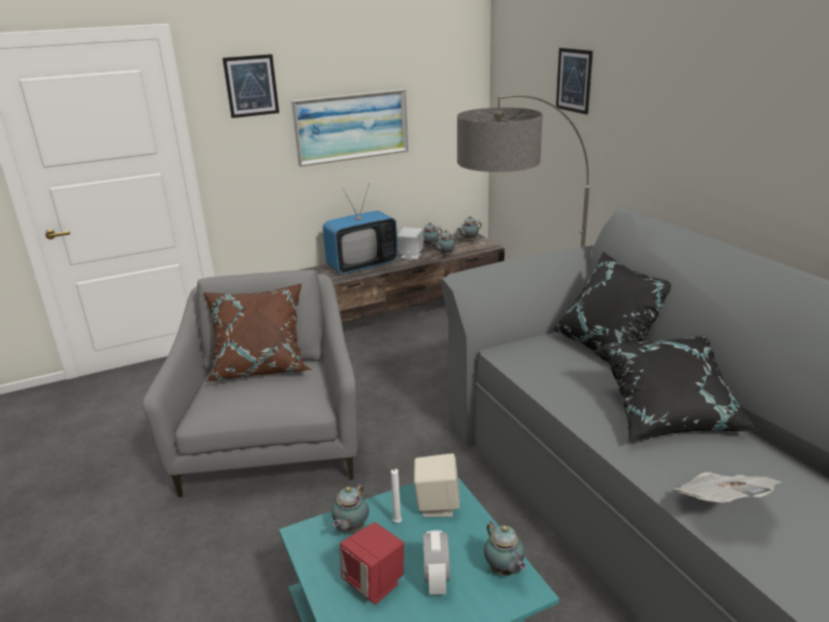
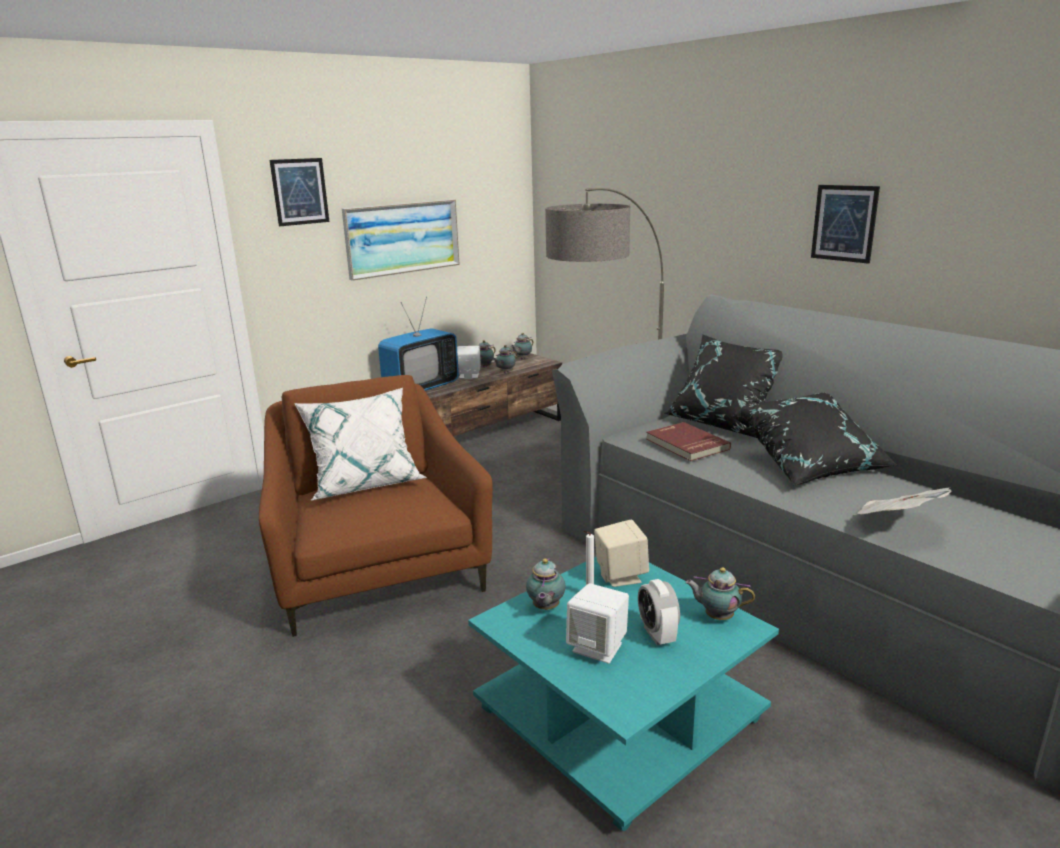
camera: 15 degrees left, 5 degrees down
(261, 367) = (365, 483): brown pillow -> white pillow
(273, 439) = (376, 568): grey armchair -> brown armchair
(375, 584) = (598, 647): red speaker -> white speaker
(504, 571) = (716, 616): teapot -> teapot turned 150 degrees clockwise
(553, 370) = (686, 444): none -> red book
(574, 80) = (635, 182): picture -> picture (844, 223)

